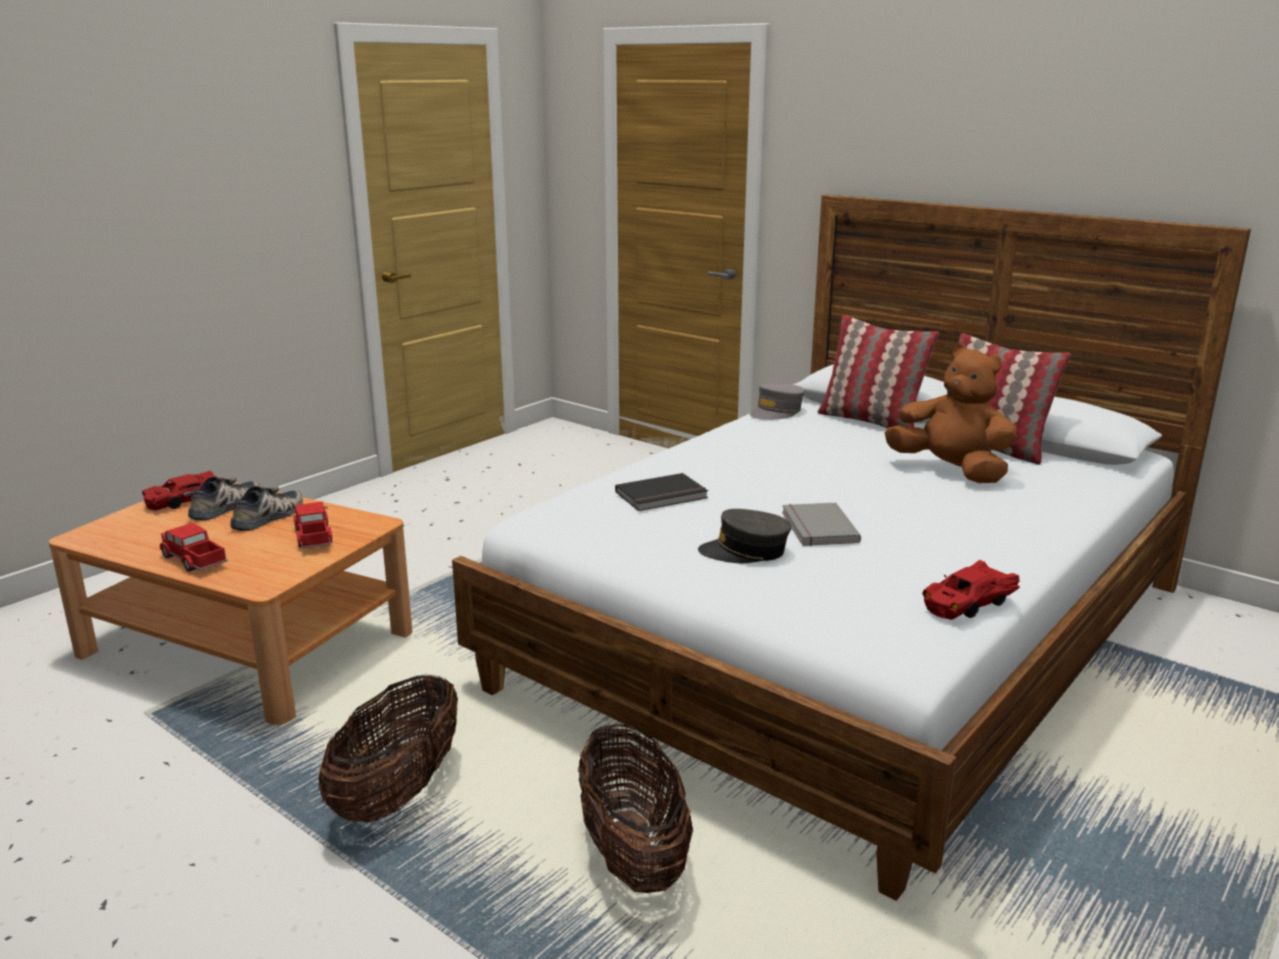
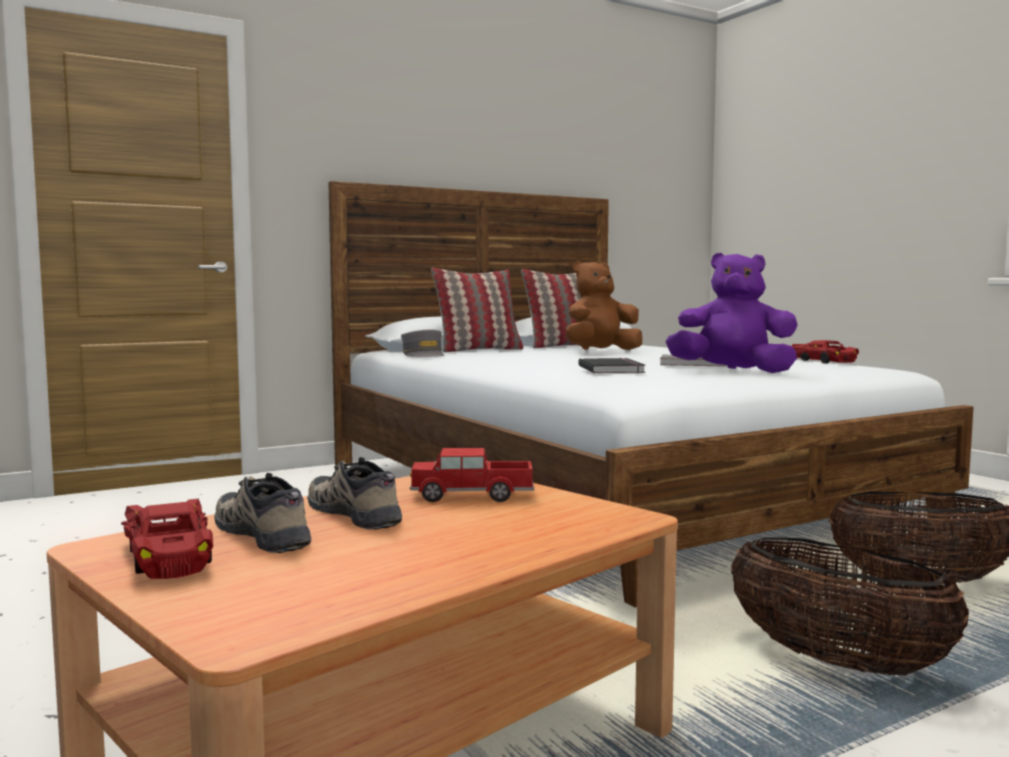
camera: 70 degrees left, 15 degrees down
(194, 560) = (494, 549): toy truck -> none
(745, 551) = (732, 372): grey cap -> purple plush toy

